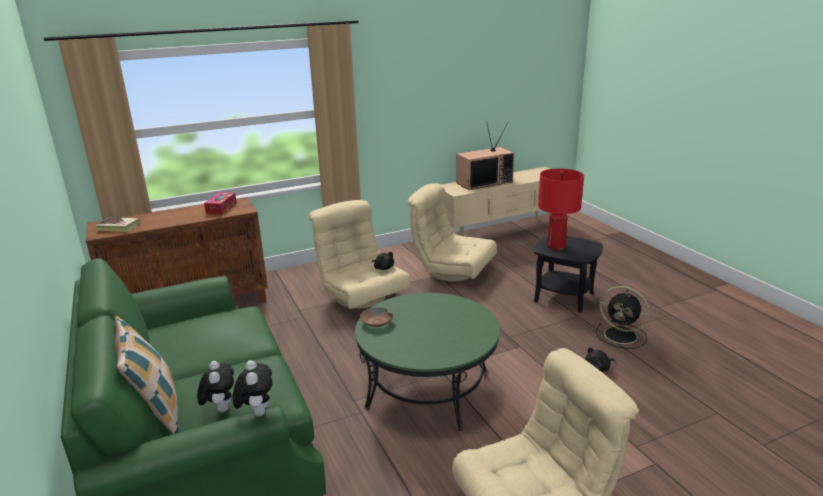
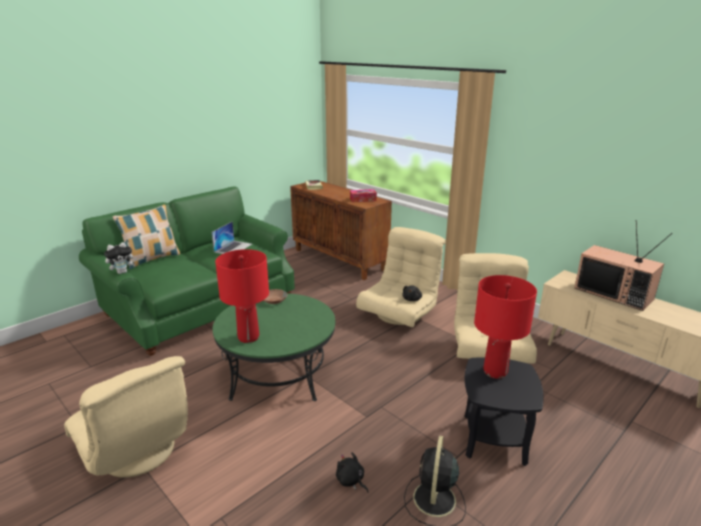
camera: 70 degrees right, 0 degrees up
(211, 328) = (233, 248): none -> laptop
(220, 408) = (150, 271): plush toy -> none
(455, 345) = (249, 337): none -> red table lamp

